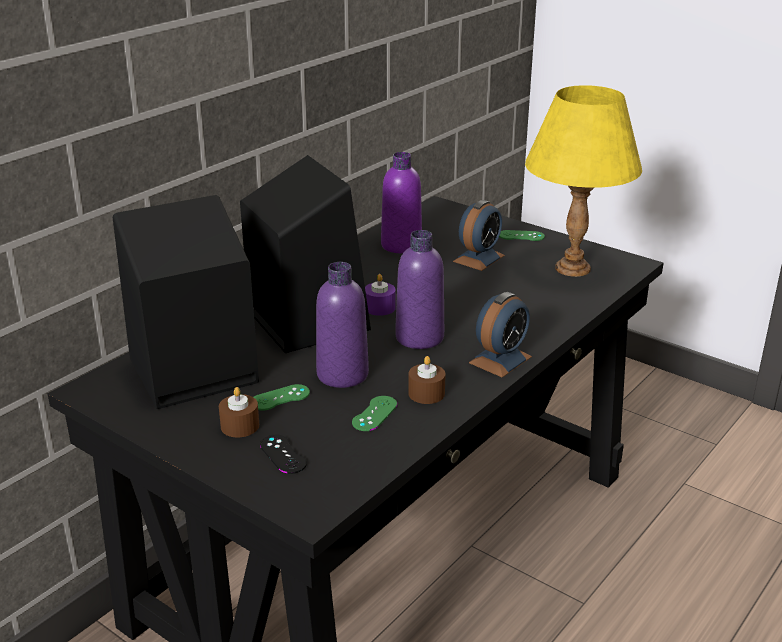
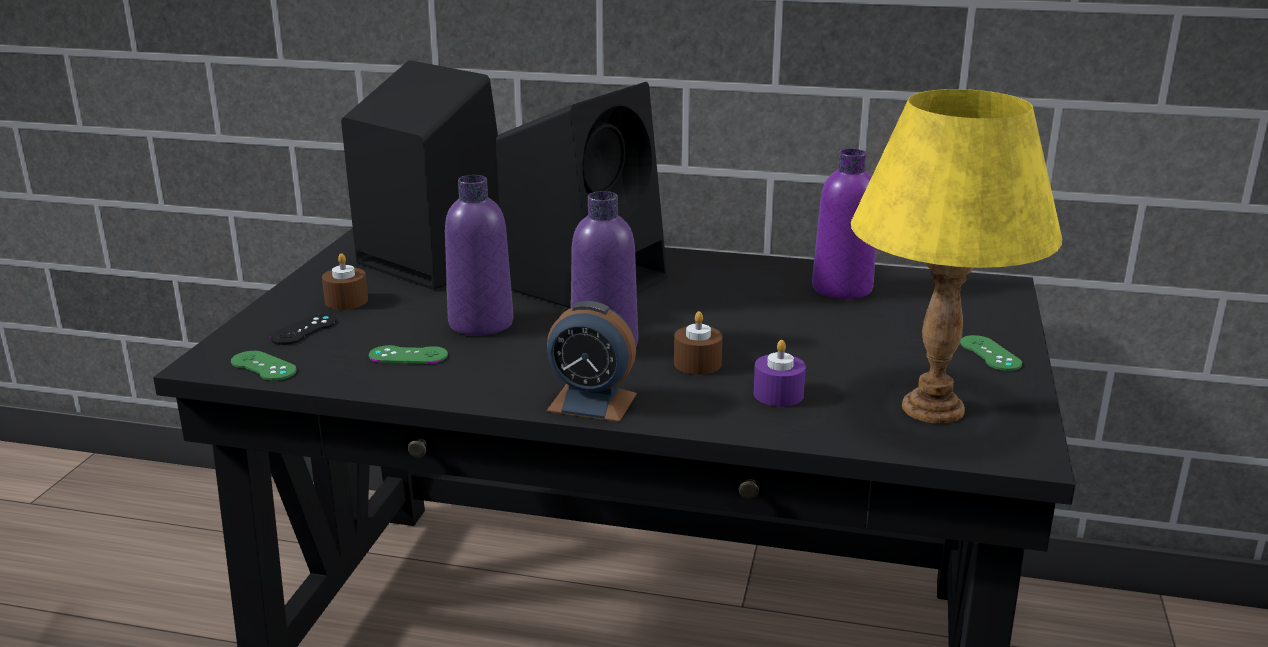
camera: 65 degrees right, 5 degrees down
(280, 398) = (411, 305): green game controller -> green game controller (263, 366)
(379, 307) = (657, 310): purple candle -> purple candle (778, 394)
(426, 393) = (472, 374): brown candle -> brown candle (697, 363)
(478, 258) = (870, 339): alarm clock -> none

